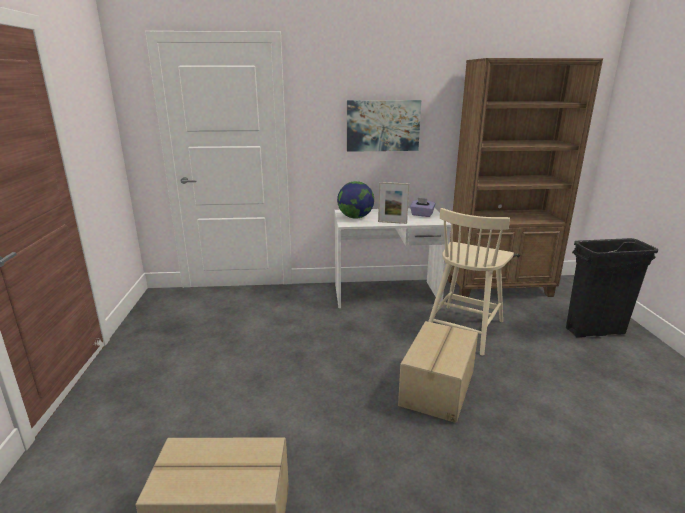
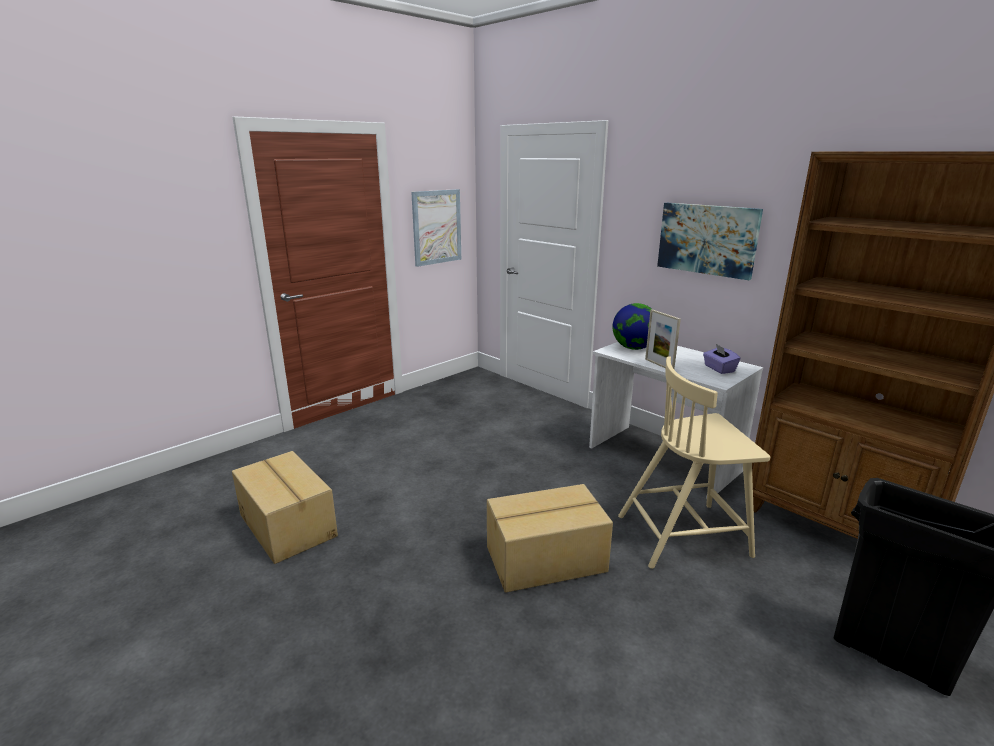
camera: 50 degrees right, 0 degrees up
(98, 144) = (437, 227): none -> picture

